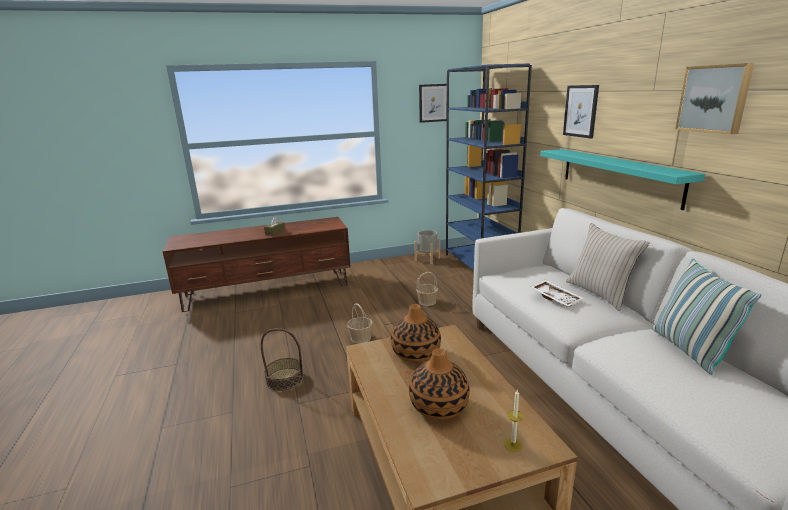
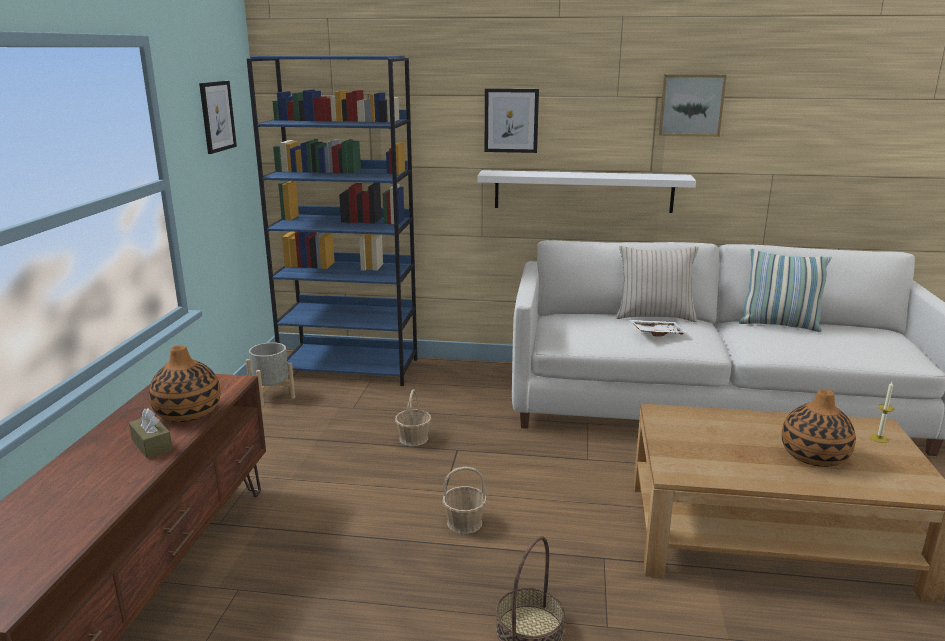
camera: 65 degrees left, 0 degrees up
(416, 354) = (700, 442): vase -> vase (188, 413)
(618, 175) = (583, 191): turquoise shelf -> white shelf

